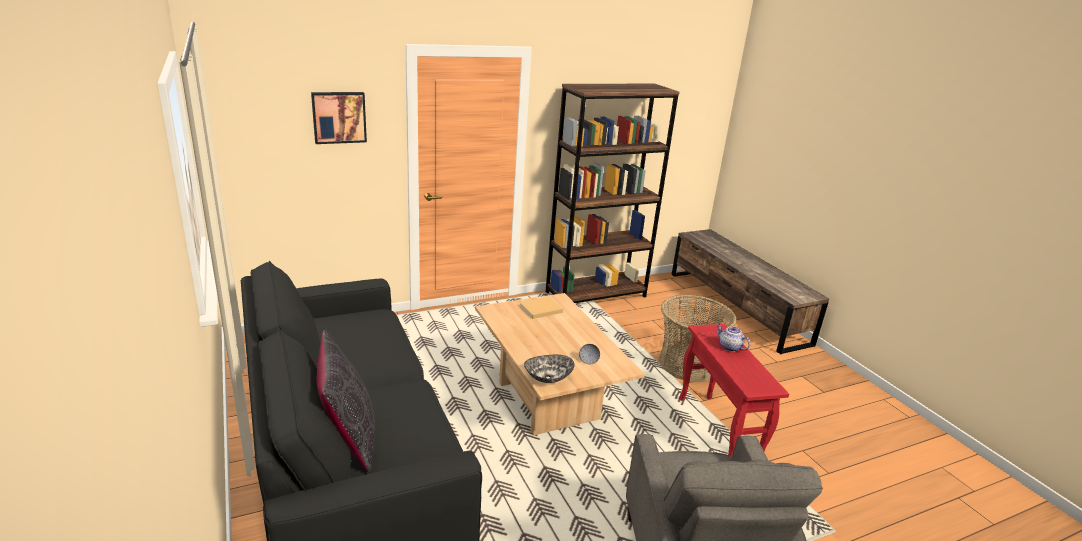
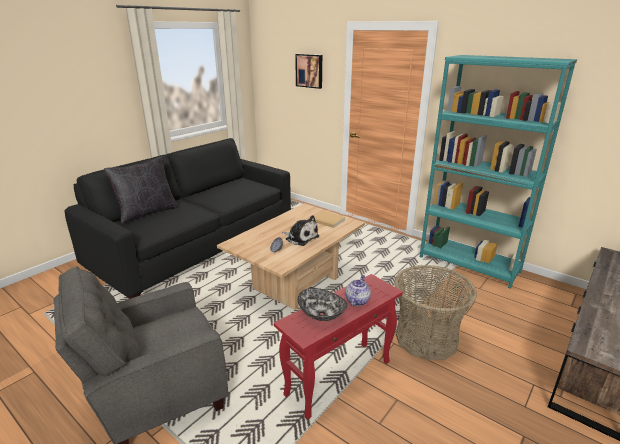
camera: 65 degrees right, 0 degrees up
(548, 378) = (240, 242): bowl -> bowl (321, 314)
(570, 337) = (300, 237): none -> plush toy
(596, 294) = (469, 264): brown bookcase -> turquoise bookcase

